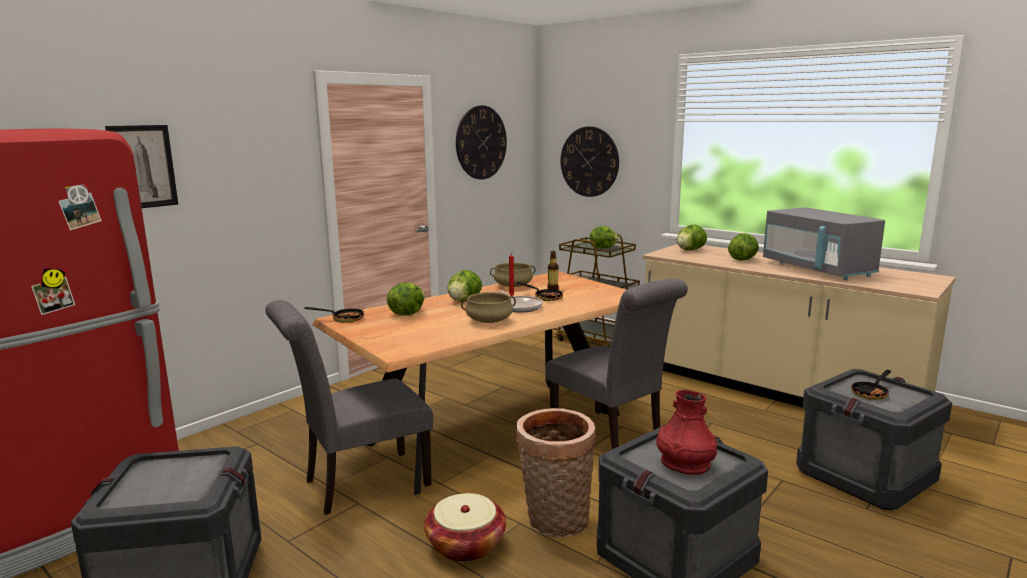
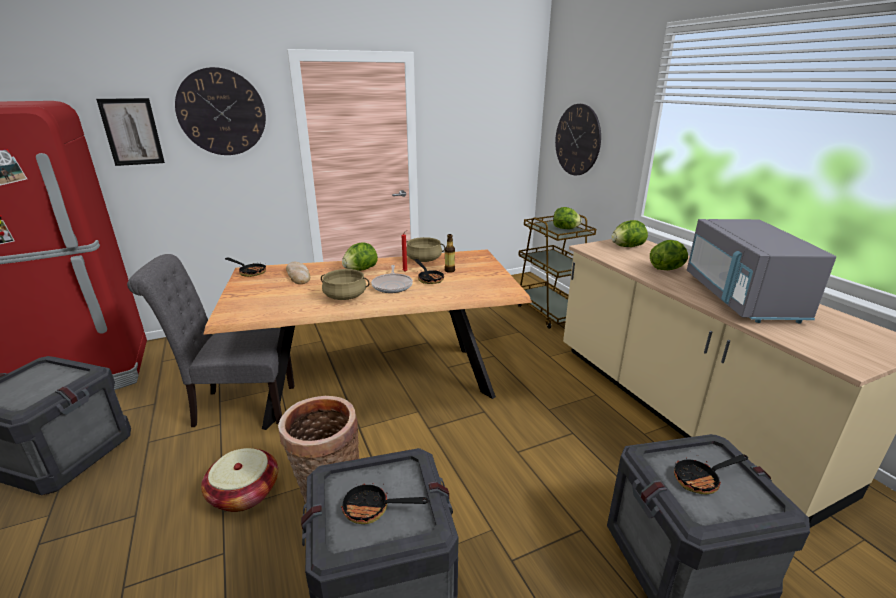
camera: 25 degrees right, 10 degrees up
(406, 314) = (298, 275): lettuce -> bread
(481, 142) = (472, 116): wall clock -> wall clock (222, 112)
(611, 438) = (461, 422): grey chair -> none
(685, 464) = (373, 509): red vase -> frying pan

